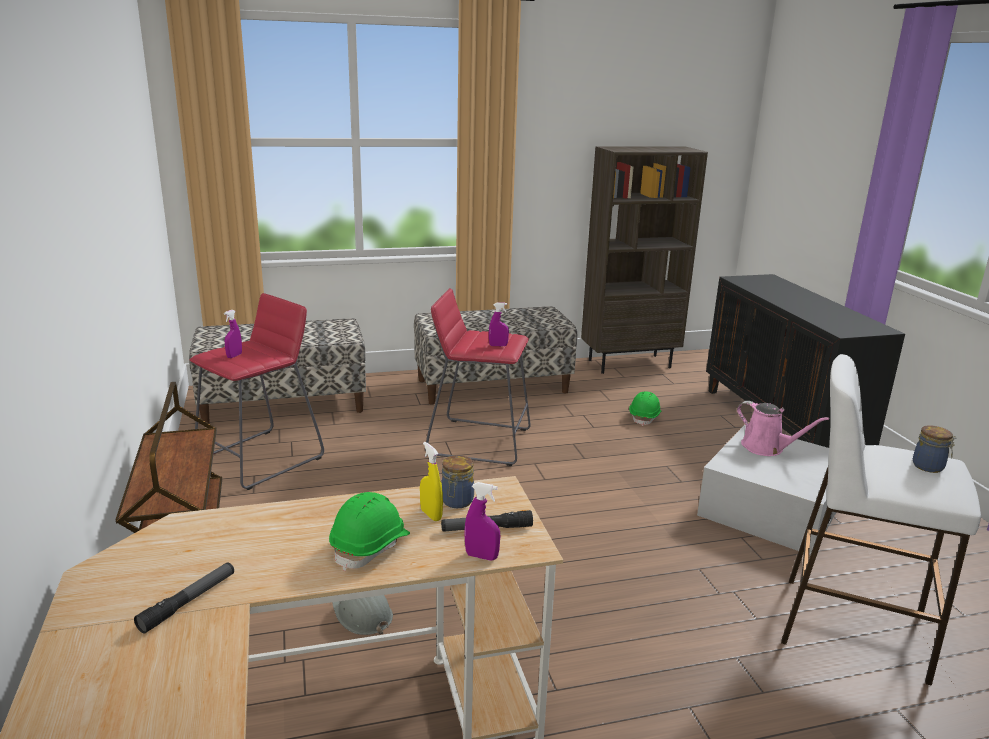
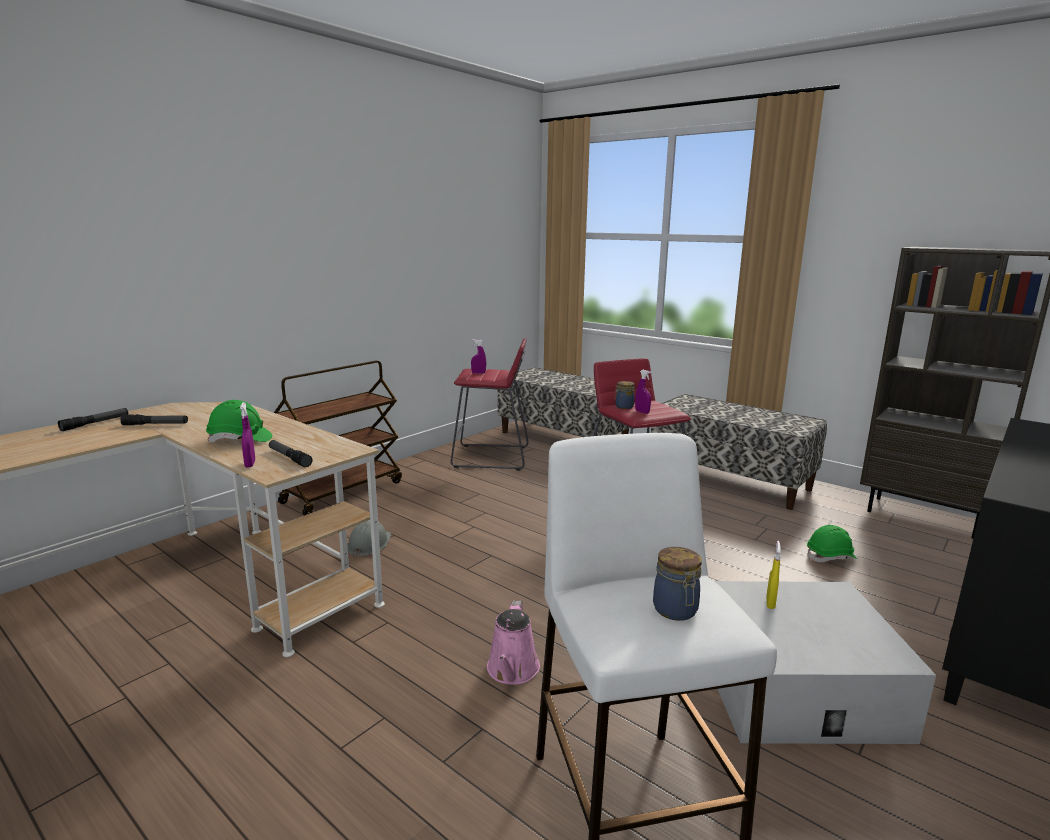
camera: 55 degrees right, 5 degrees down
(82, 662) = (95, 423): none -> flashlight
(431, 515) = (294, 442): yellow spray bottle -> yellow spray bottle (770, 603)
(456, 502) = (319, 444): jar -> jar (623, 407)
(766, 448) = (818, 607): pink watering can -> pink watering can (512, 671)

